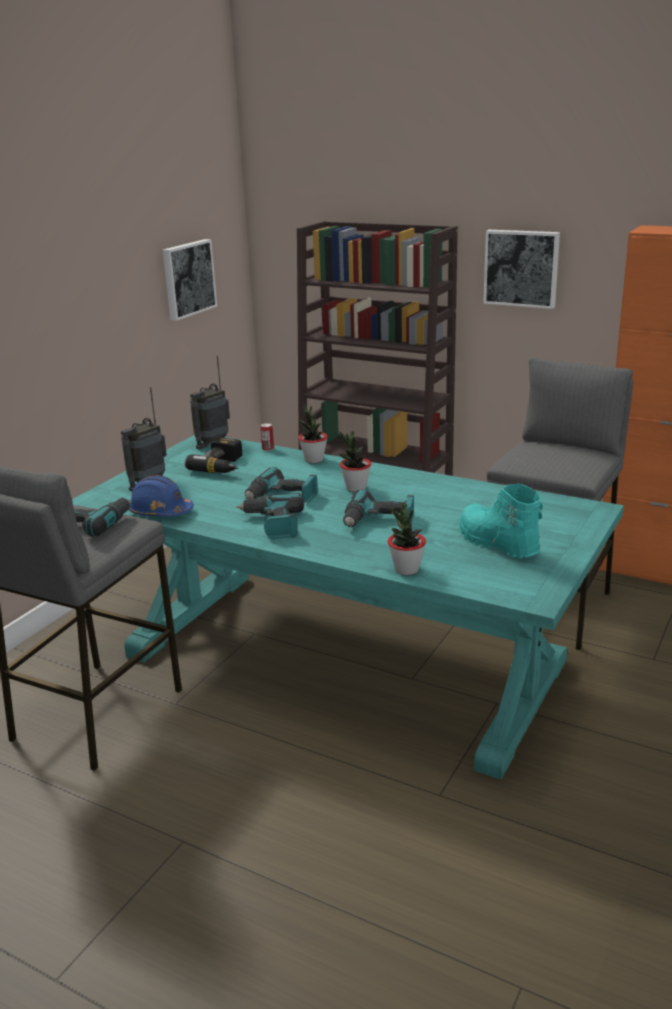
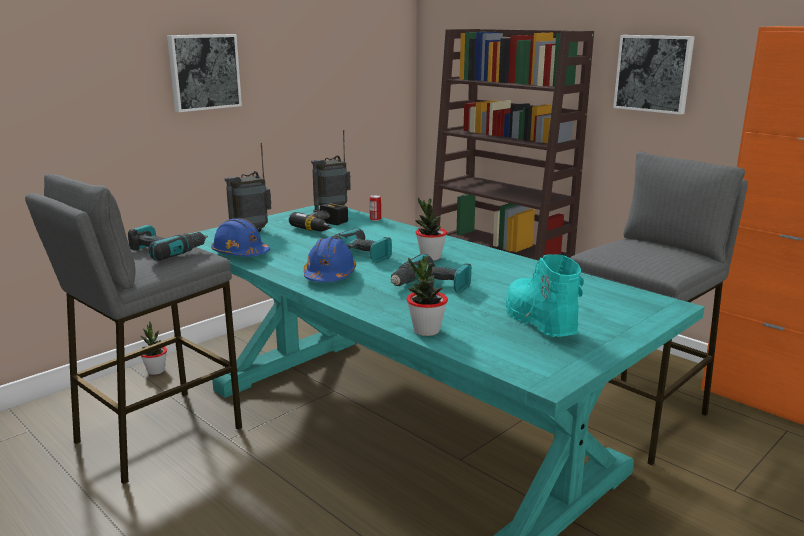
camera: 15 degrees right, 5 degrees down
(187, 279) = (348, 71): picture -> picture (203, 72)
(273, 524) = (329, 276): power drill -> blue hard hat
(313, 460) = (409, 232): potted plant -> potted plant (156, 371)

